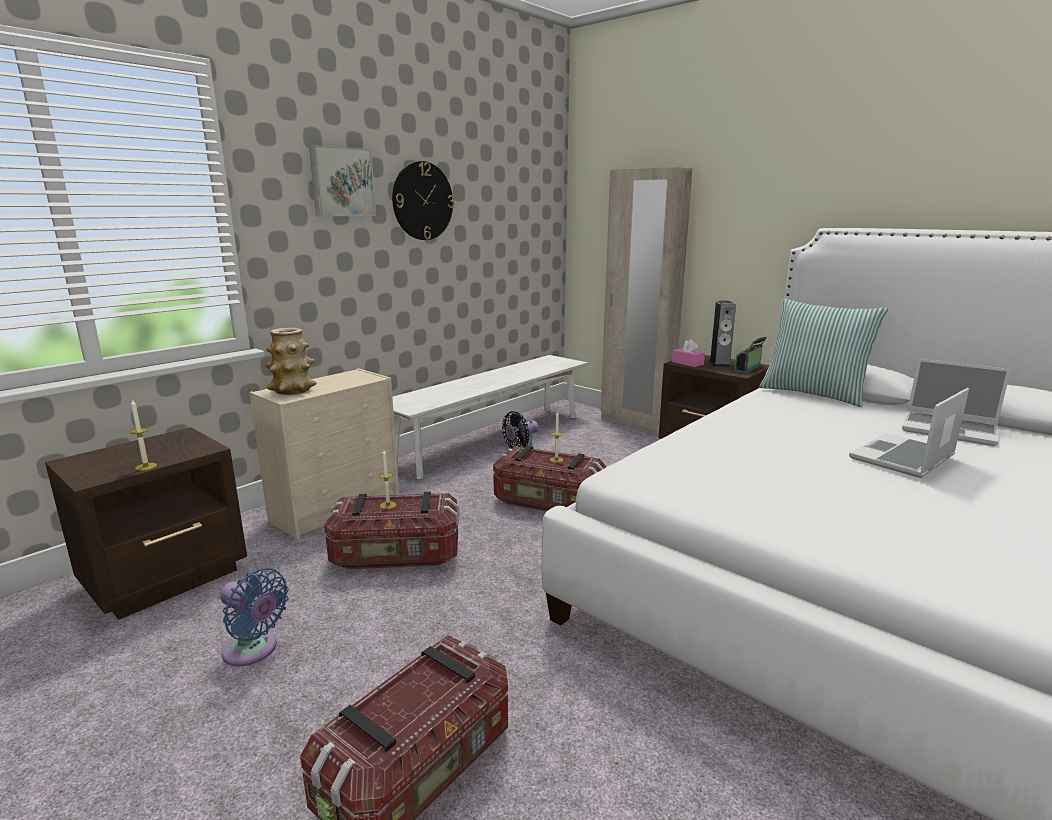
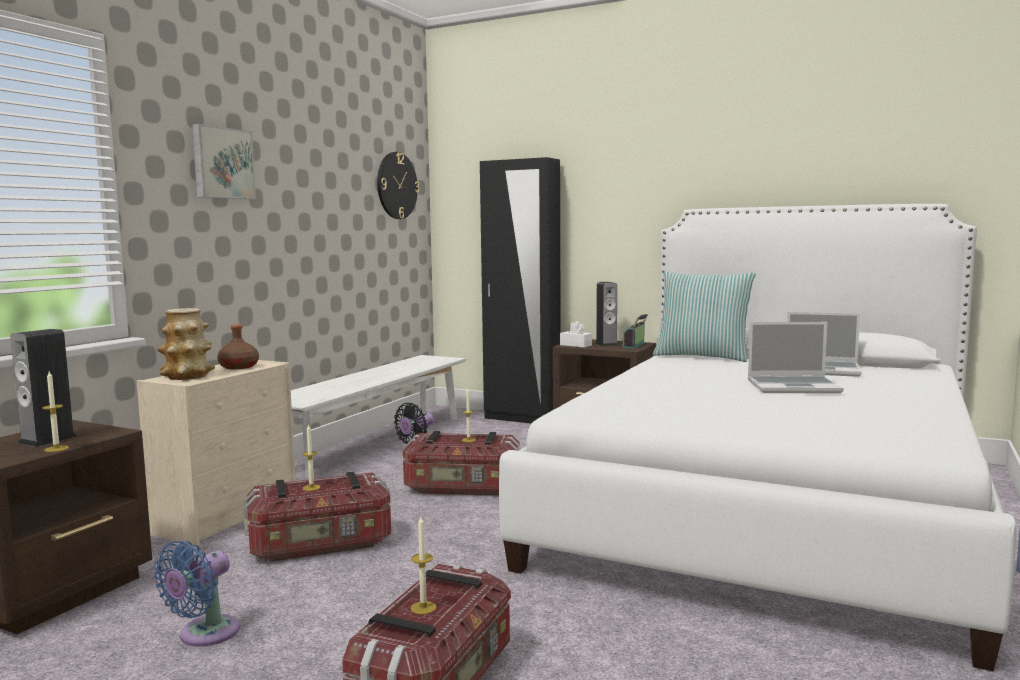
camera: 15 degrees left, 10 degrees down
(150, 453) = (48, 440): none -> speaker
(253, 651) = (204, 635): blue fan -> blue fan turned 105 degrees clockwise
(345, 380) = (239, 367): none -> brown bottle
(404, 699) = (423, 608): none -> candle
(422, 201) = (297, 187): wall clock -> wall clock (396, 185)
(635, 423) = (522, 419): beige wardrobe -> black wardrobe
(687, 363) = (575, 345): pink tissue box -> white tissue box
(903, 458) = (794, 387): laptop -> laptop turned 120 degrees counterclockwise

